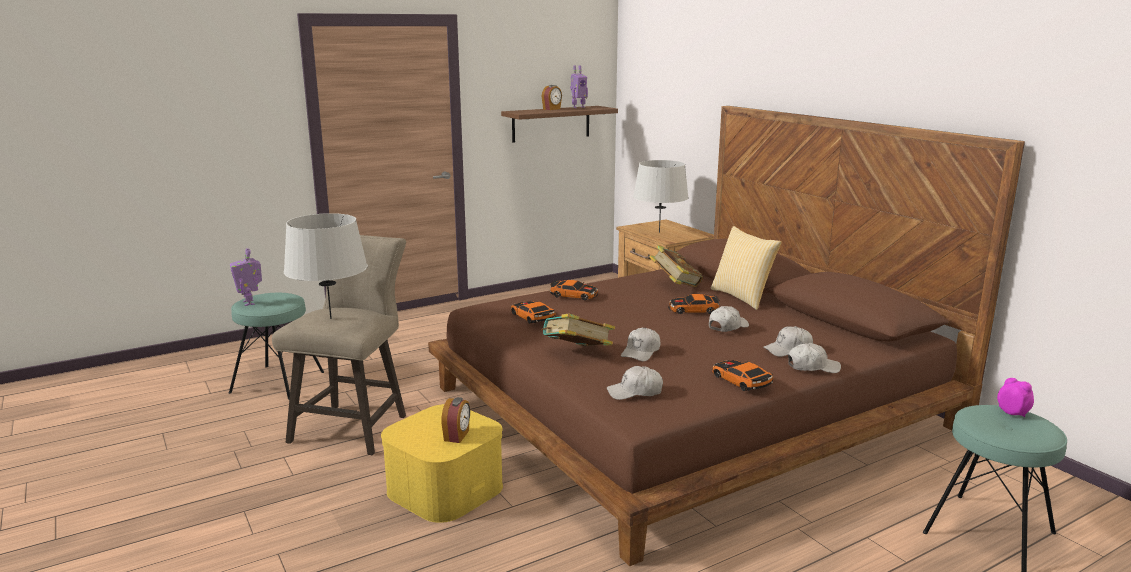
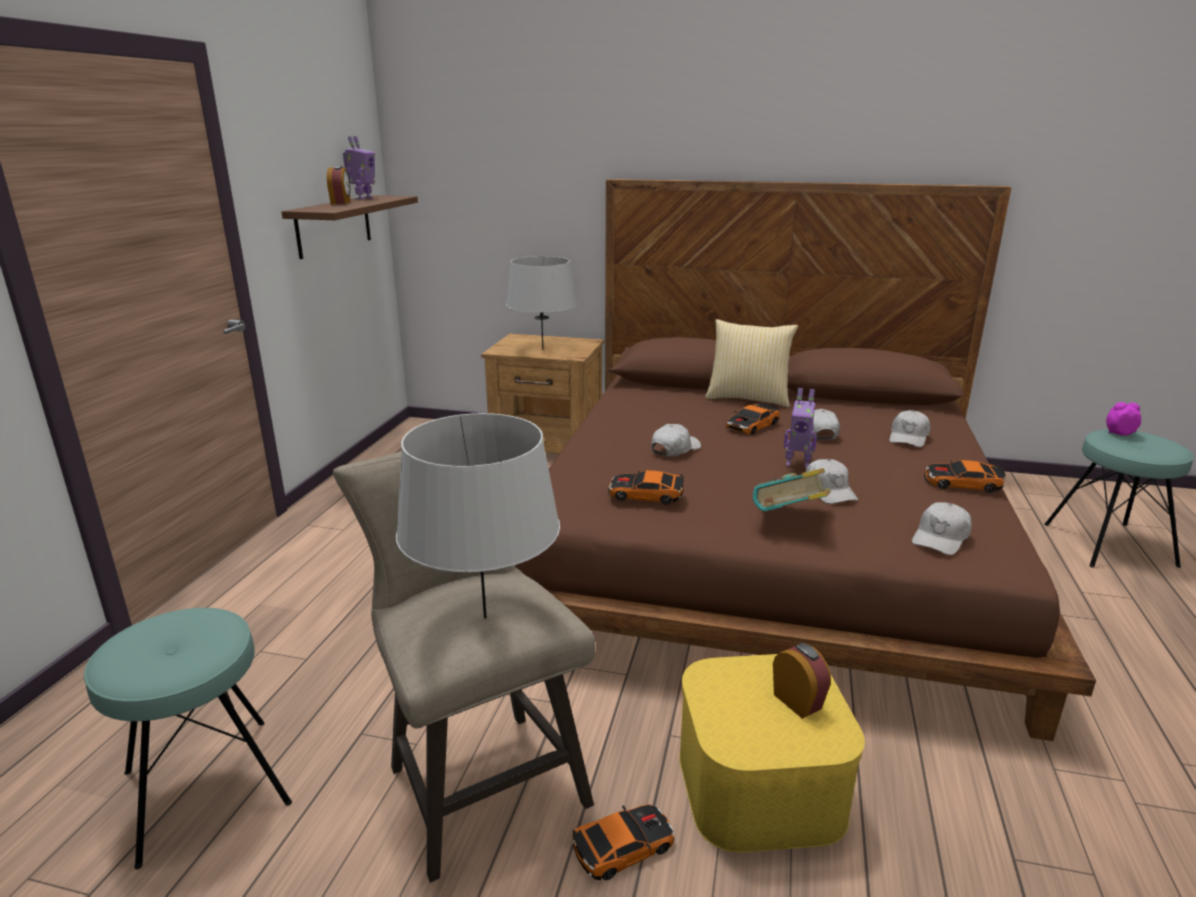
camera: 45 degrees left, 5 degrees up
(250, 302) = (135, 665): toy robot -> toy robot (797, 463)
(574, 295) = (611, 450): toy car -> toy car (623, 846)
(675, 285) = (668, 405): book -> none
(812, 367) = (958, 447): white cap -> white cap (675, 449)

